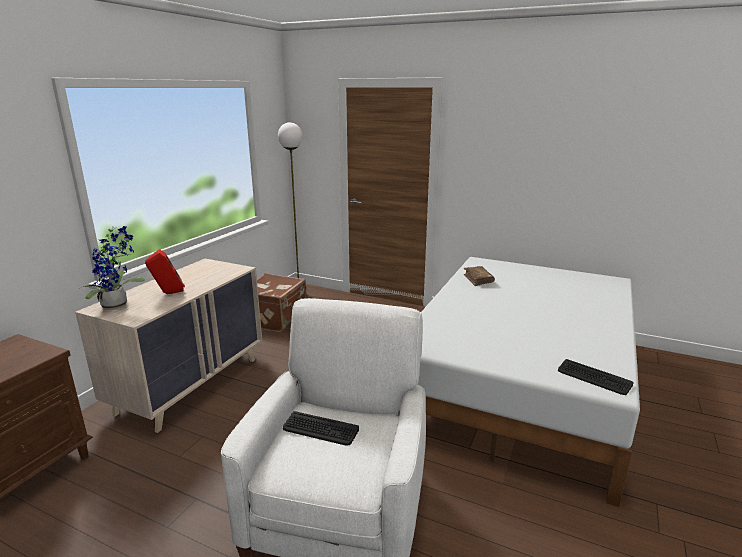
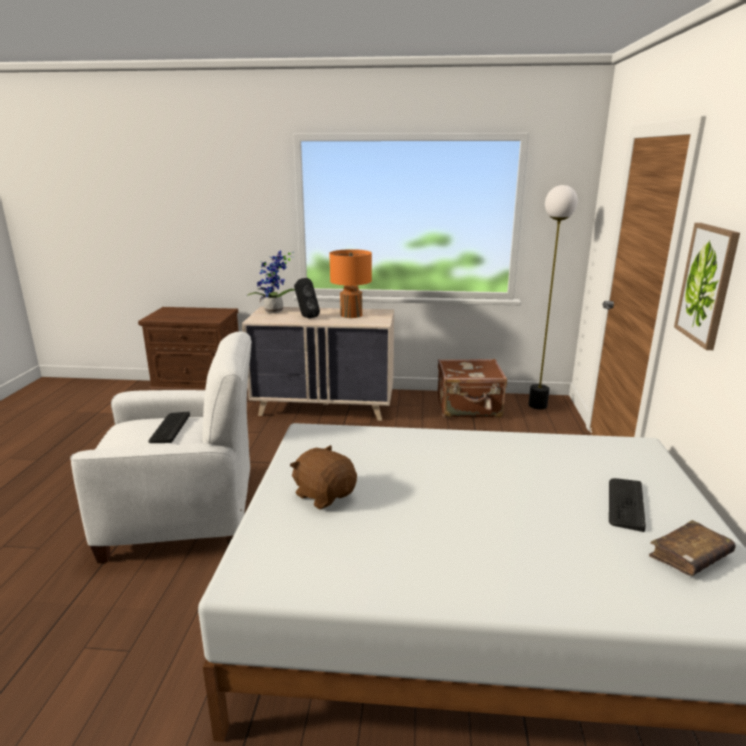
camera: 70 degrees right, 0 degrees up
(168, 293) = (306, 317): red speaker -> black speaker
(195, 275) = (351, 315): none -> orange table lamp
(478, 279) = (552, 452): brown book -> brown book (689, 557)
(480, 167) = (707, 284): none -> picture
(513, 350) = (324, 495): none -> brown plush toy
(593, 378) = (269, 562): keyboard -> keyboard (625, 504)

